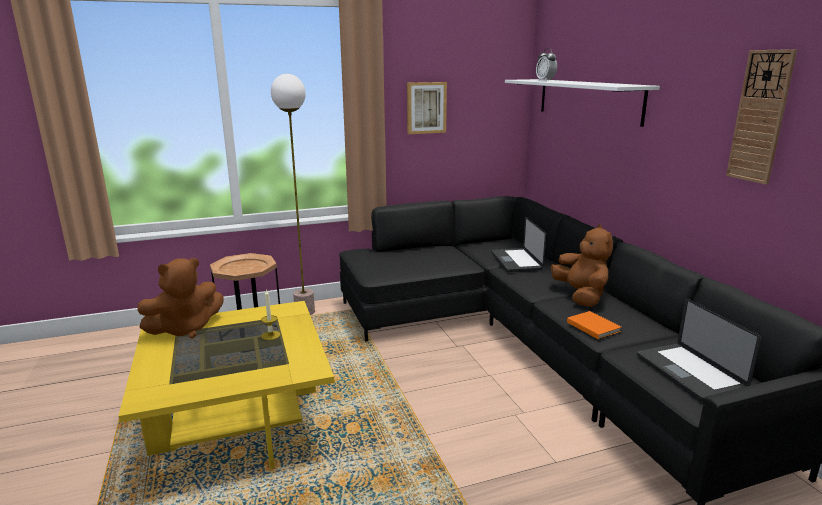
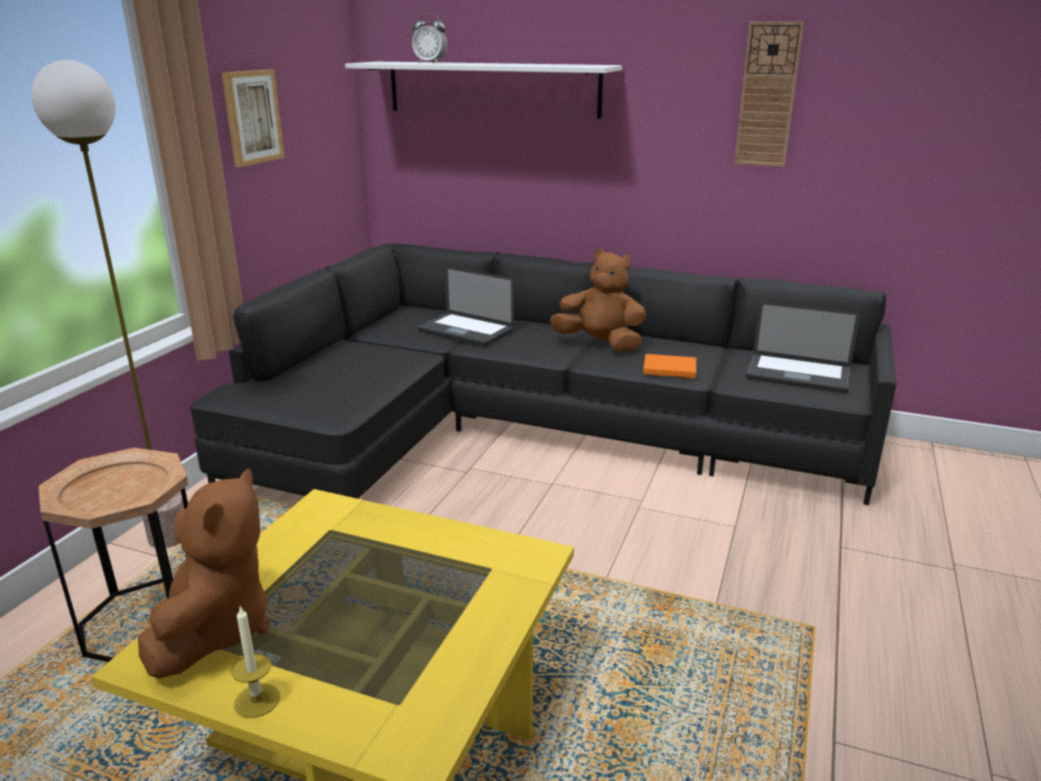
camera: 50 degrees left, 5 degrees up
(270, 335) = (382, 554): candle -> candle (257, 700)

